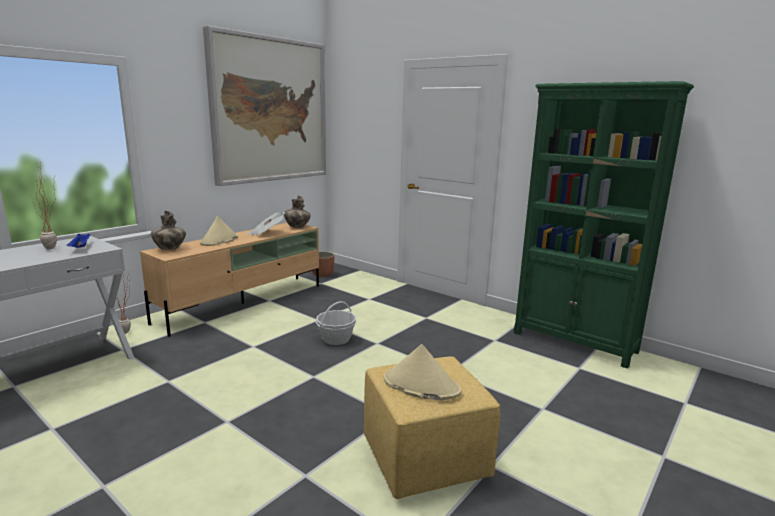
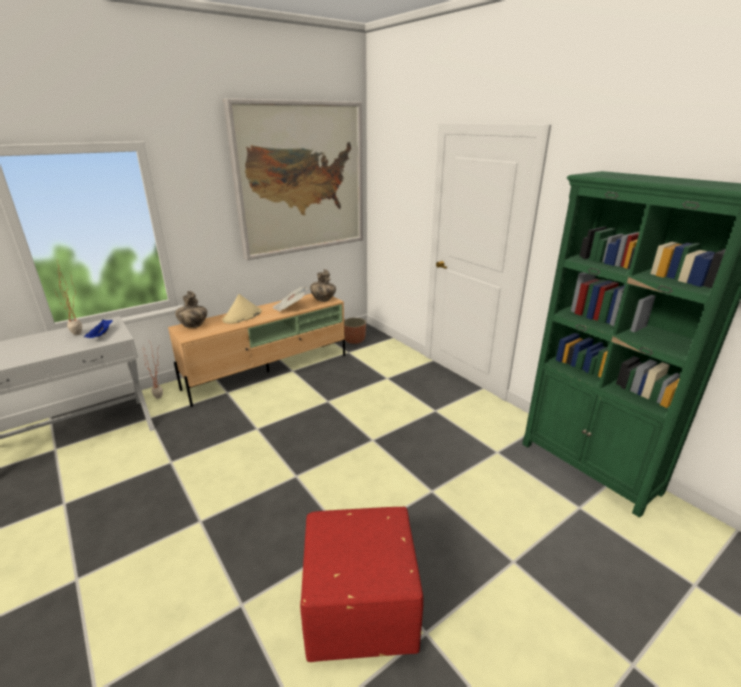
camera: 15 degrees right, 10 degrees up
(336, 339) = (335, 429): basket -> none
(421, 385) = (348, 551): beige hat -> none
(425, 461) = (359, 611): yellow ottoman -> red ottoman

